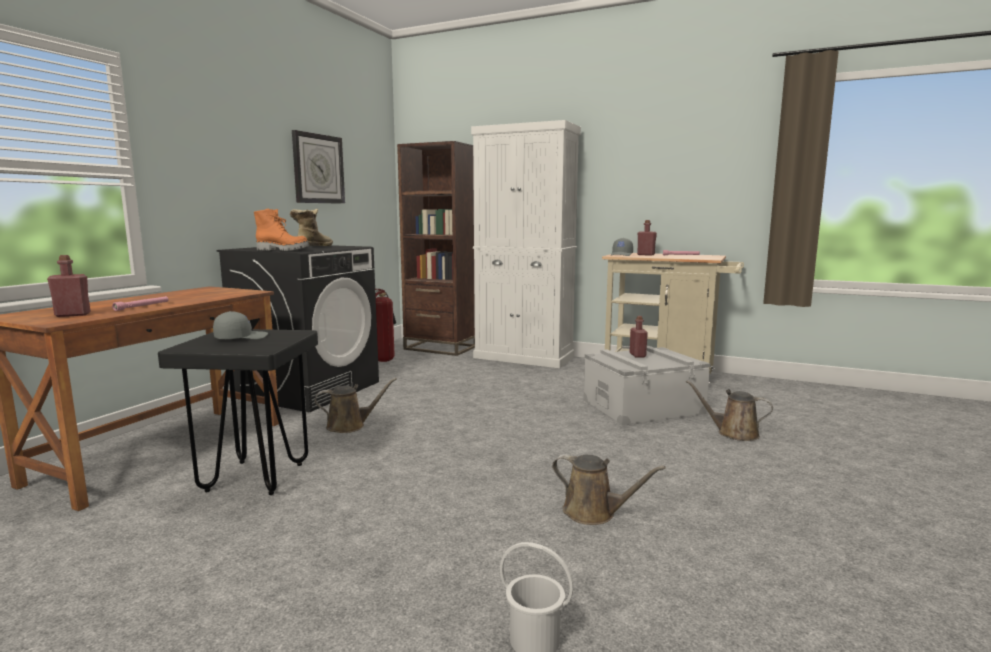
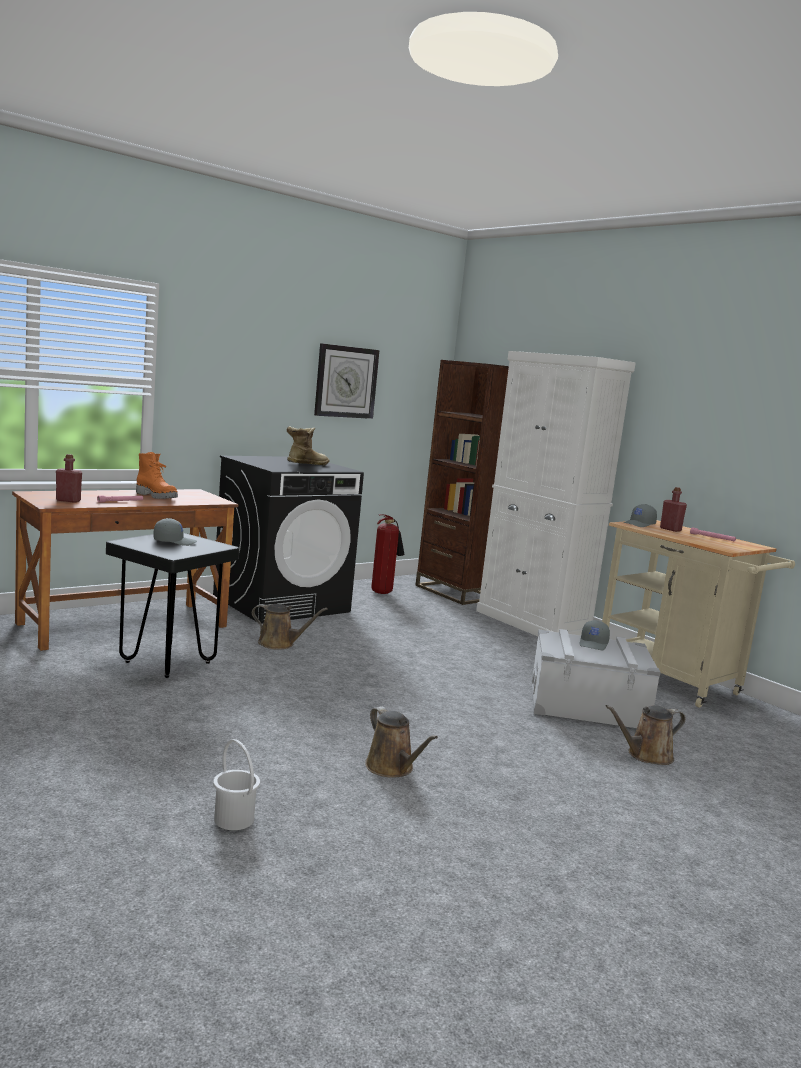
camera: 25 degrees right, 0 degrees up
(283, 250) = (268, 465): orange boot -> orange boot (157, 496)
(637, 355) = (594, 644): red bottle -> grey cap
(733, 433) = (646, 755): brown watering can -> brown watering can turned 75 degrees counterclockwise

